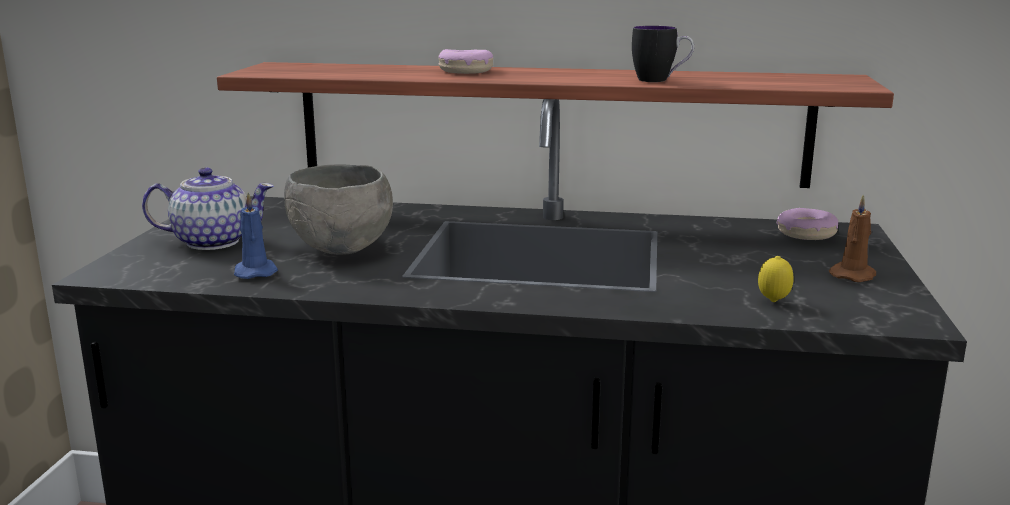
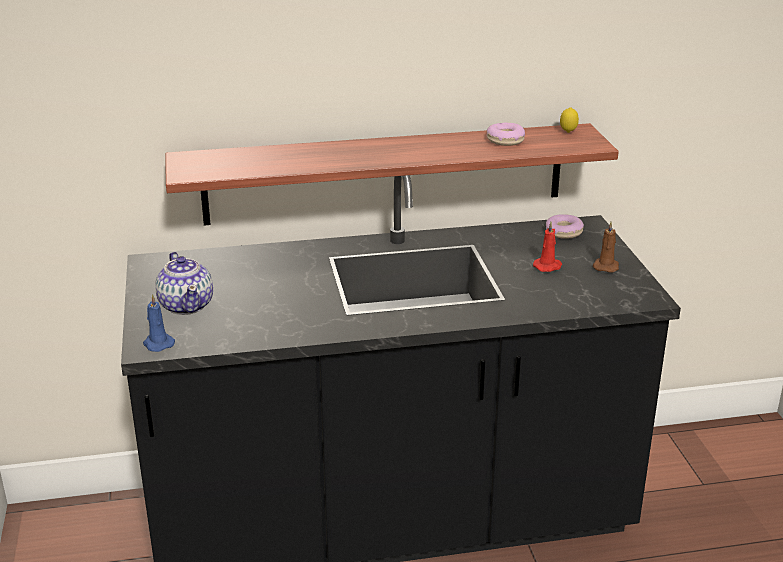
camera: 20 degrees left, 10 degrees up
(212, 241) = (187, 305): teapot -> teapot turned 90 degrees clockwise
(255, 272) = (248, 328): blue candle -> blue candle (158, 343)
(343, 249) = (286, 297): grey bowl -> none
(466, 71) = (334, 151): donut -> donut (505, 140)
(660, 80) = (474, 151): mug -> none
(755, 264) = (548, 266): none -> red candle
(773, 302) = (573, 296): lemon -> lemon (568, 132)

